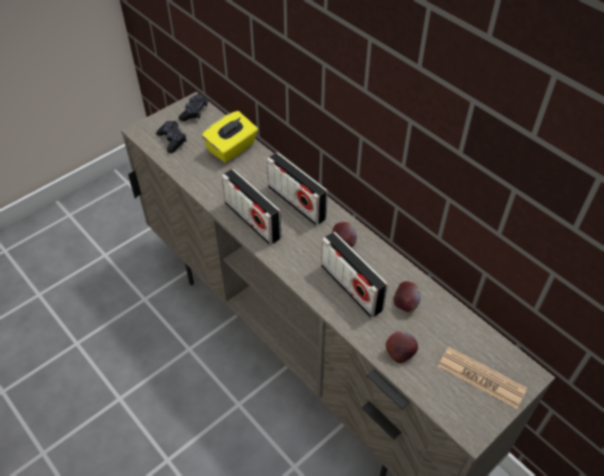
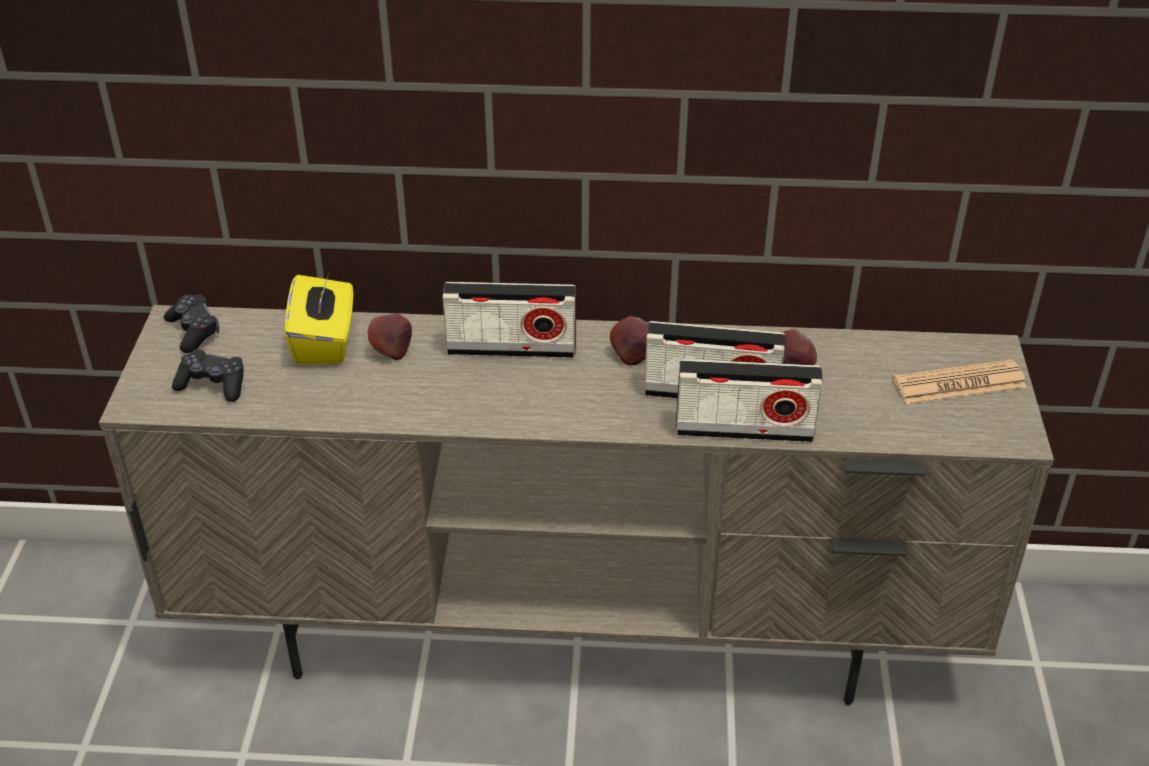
camera: 45 degrees left, 10 degrees down
(252, 220) = (483, 404): radio -> radio (744, 430)
(400, 353) = (854, 419): apple -> apple (392, 350)

